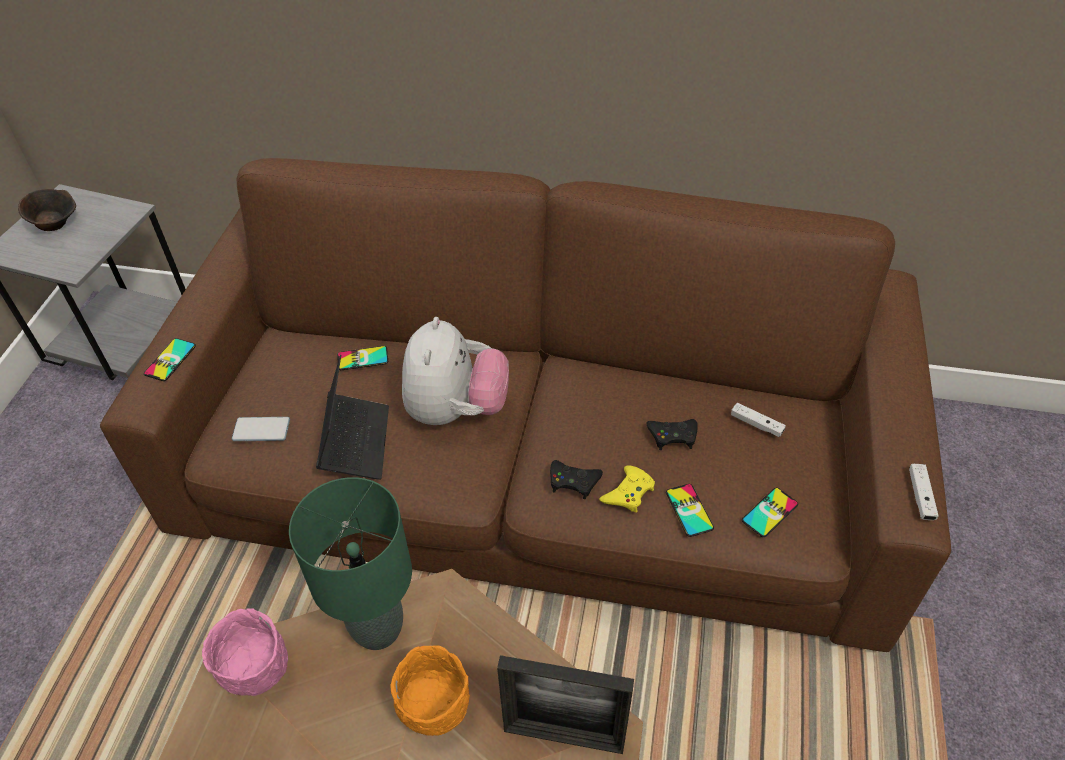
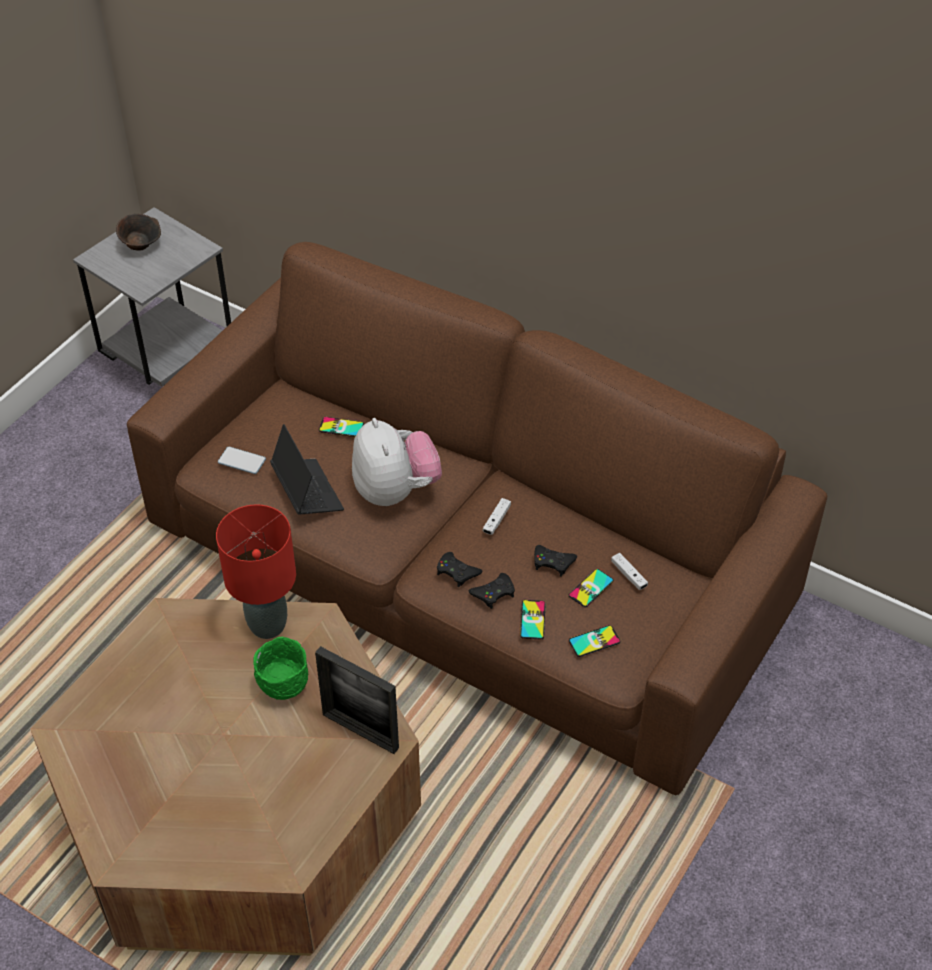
camera: 20 degrees right, 0 degrees up
(170, 360) = (191, 387): phone -> phone (591, 588)
(257, 670) = (178, 624): pink bowl -> none
(355, 442) = (307, 492): laptop -> laptop turned 45 degrees counterclockwise
(378, 630) = (267, 626): green table lamp -> red table lamp
(434, 710) = (282, 687): orange bowl -> green bowl
(456, 410) = (395, 490): plush toy -> plush toy turned 45 degrees counterclockwise
(628, 493) = (493, 593): yellow game controller -> black game controller
(920, 496) = (696, 658): white game controller -> white game controller (496, 520)

